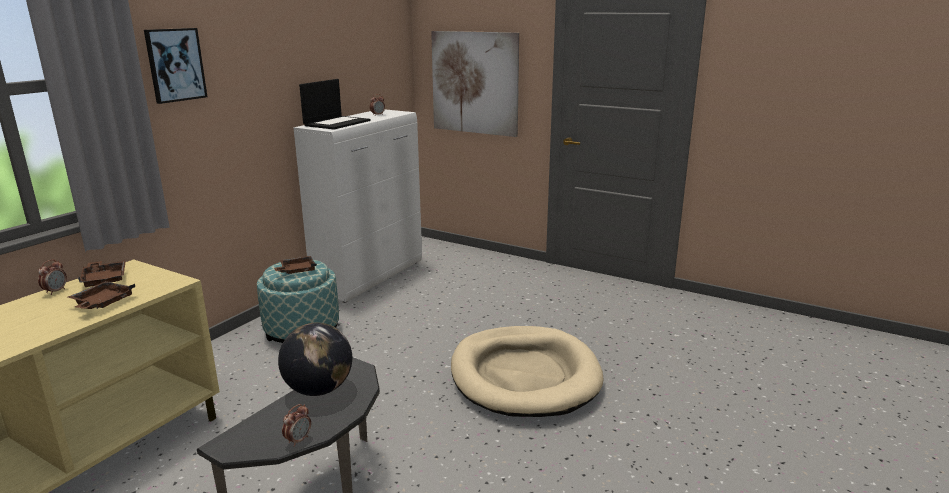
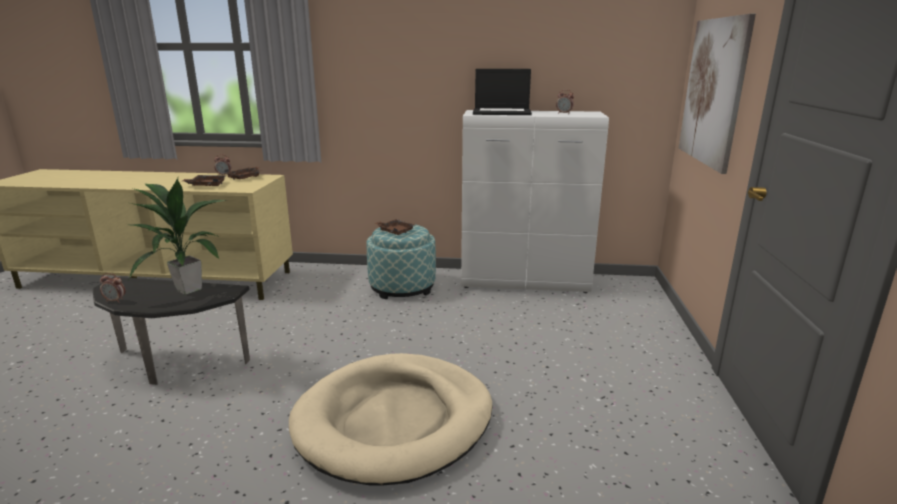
camera: 65 degrees right, 0 degrees up
(175, 65) = (358, 40): picture -> none
(319, 390) = (189, 289): globe -> potted plant

